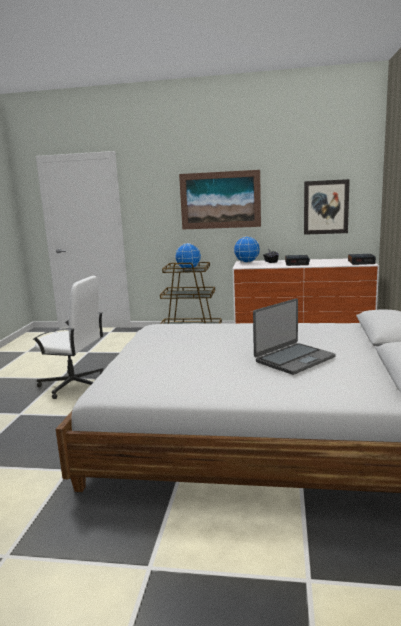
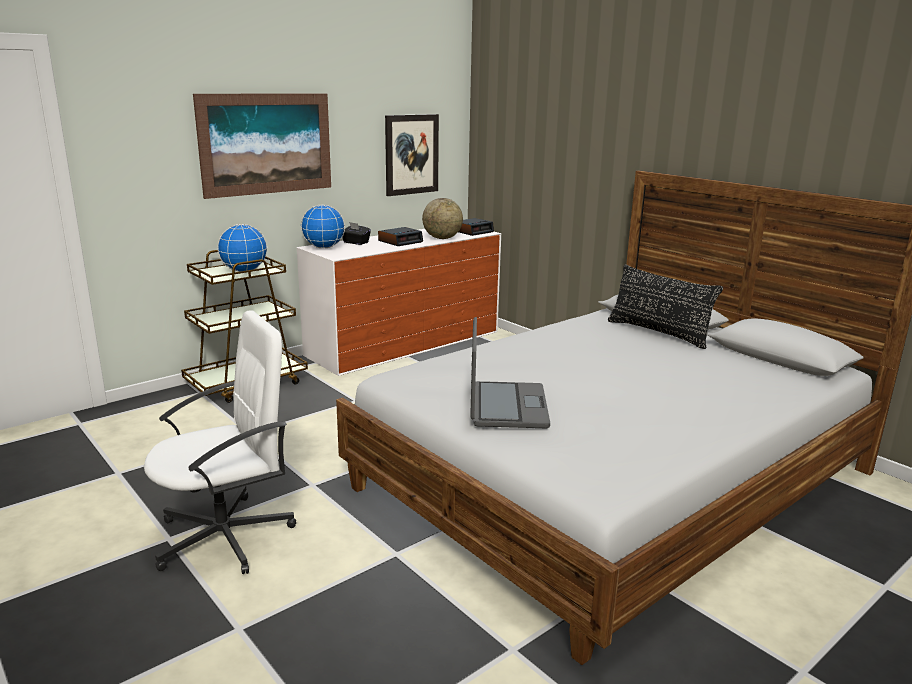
camera: 50 degrees left, 5 degrees up
(294, 359) = (664, 370): laptop -> laptop (506, 406)
(327, 264) = (442, 238): none -> globe
(360, 342) = (658, 333): none -> black pillow

